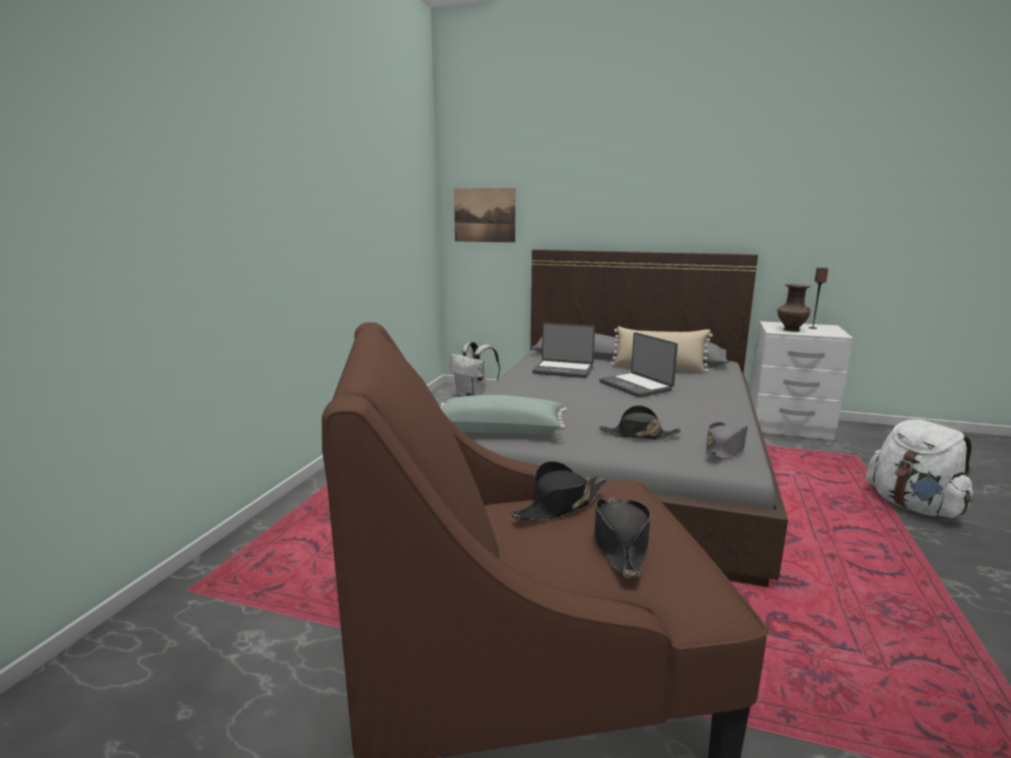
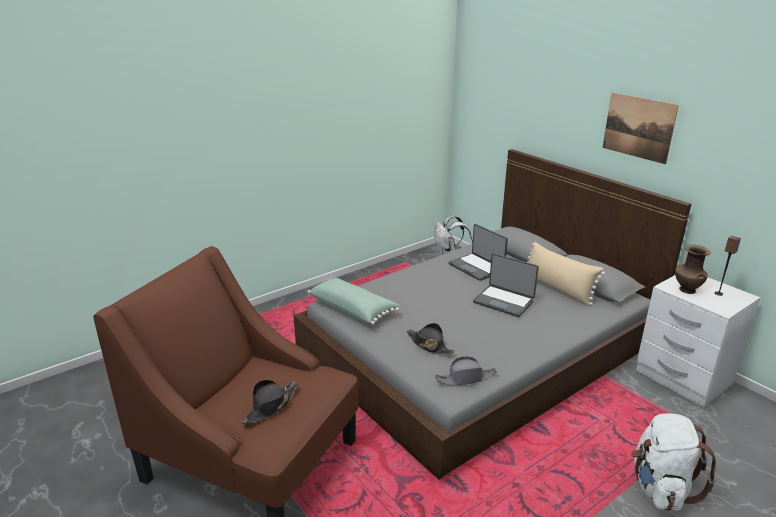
camera: 35 degrees right, 10 degrees up
(484, 215) = (482, 110): picture -> picture (638, 127)
(560, 505) = (279, 374): black hat -> none
(636, 386) = (504, 301): laptop -> laptop turned 60 degrees counterclockwise

